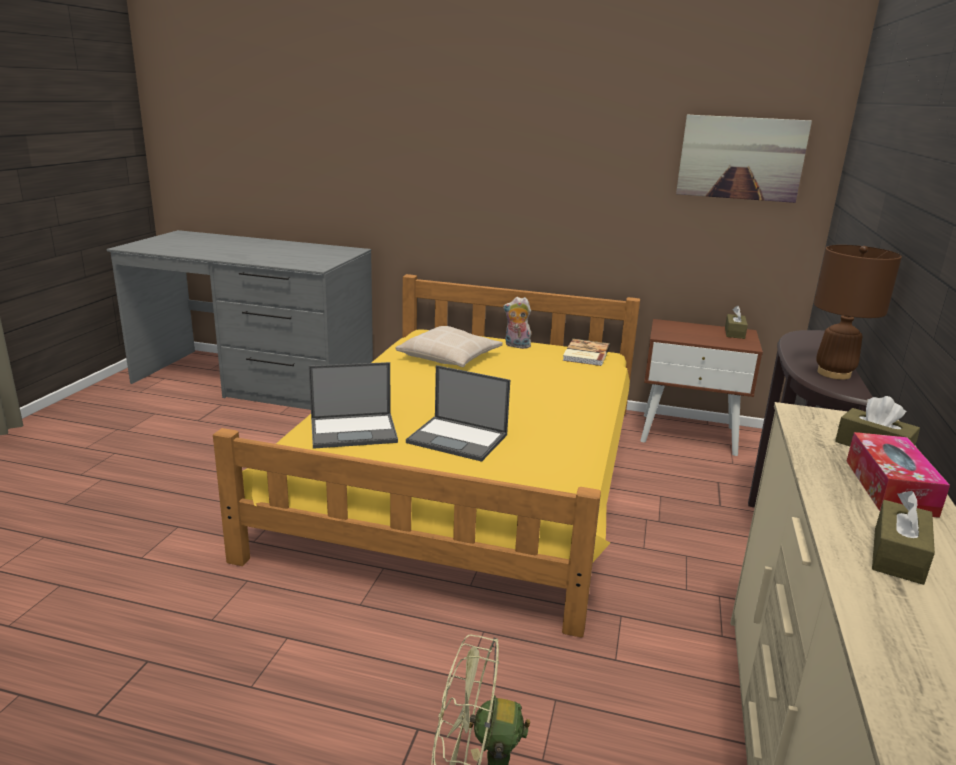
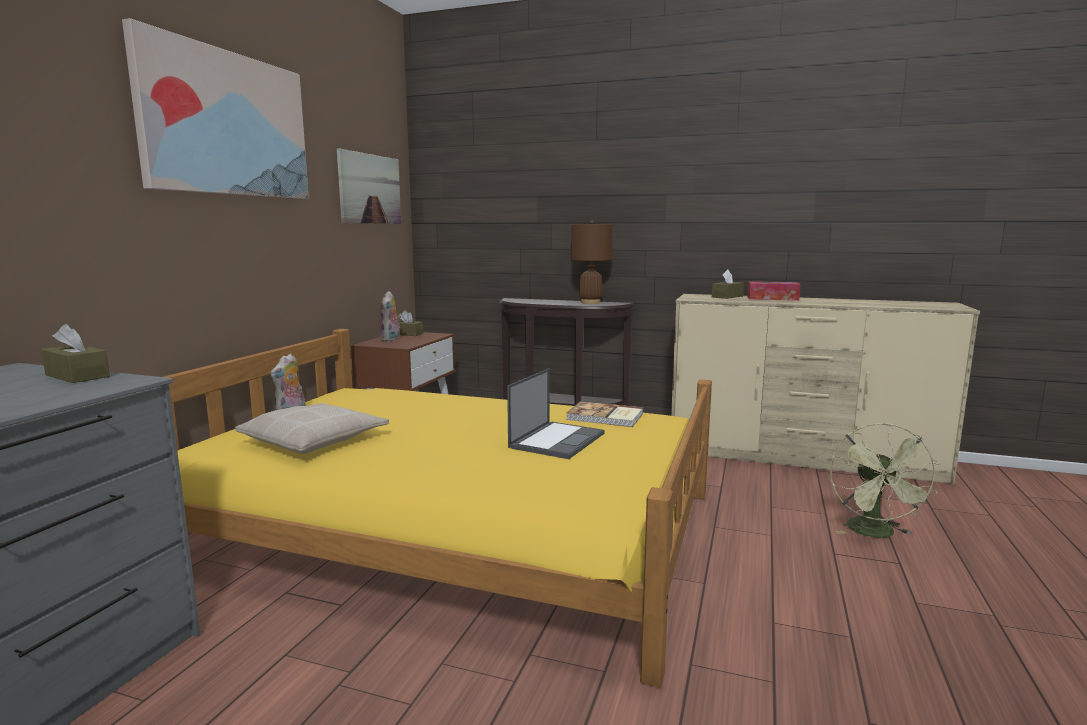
camera: 85 degrees left, 10 degrees down
(354, 431) = (538, 482): laptop -> none
(540, 104) = (226, 124): none -> picture
(585, 354) = (351, 393): book -> book (605, 417)
(694, 329) = (391, 339): none -> plush toy
(898, 555) = (837, 302): brown tissue box -> brown tissue box (77, 376)

